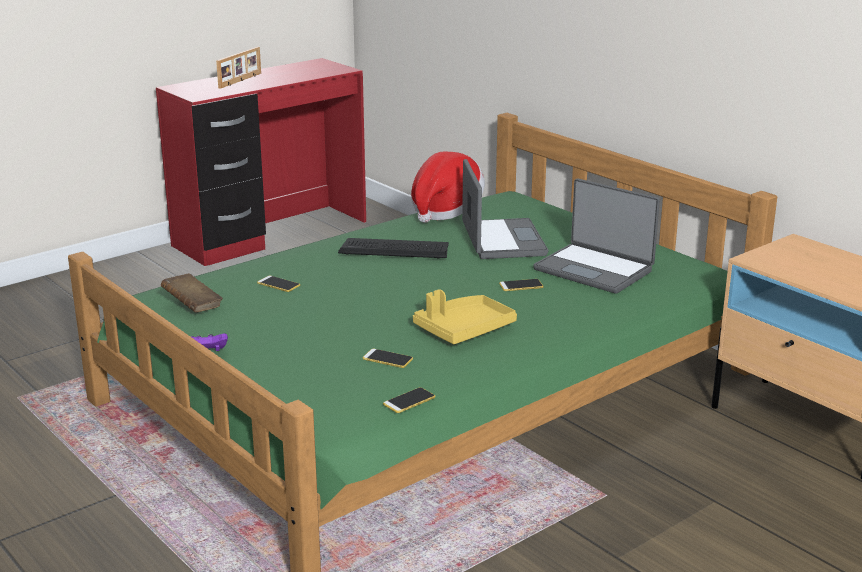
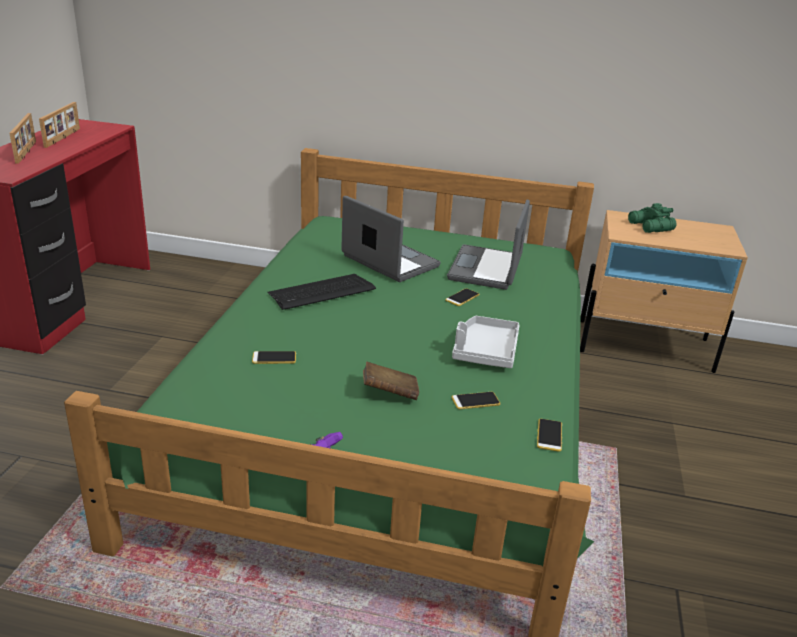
camera: 40 degrees left, 5 degrees up
(193, 306) = (226, 410): brown book -> brown book (389, 393)
(286, 73) = (63, 138): none -> picture frame
(445, 210) = (305, 245): hat -> none
(464, 329) = (485, 351): yellow tray -> grey tray
(594, 269) = (487, 269): laptop -> laptop turned 105 degrees clockwise
(811, 260) = (650, 227): none -> green binoculars

